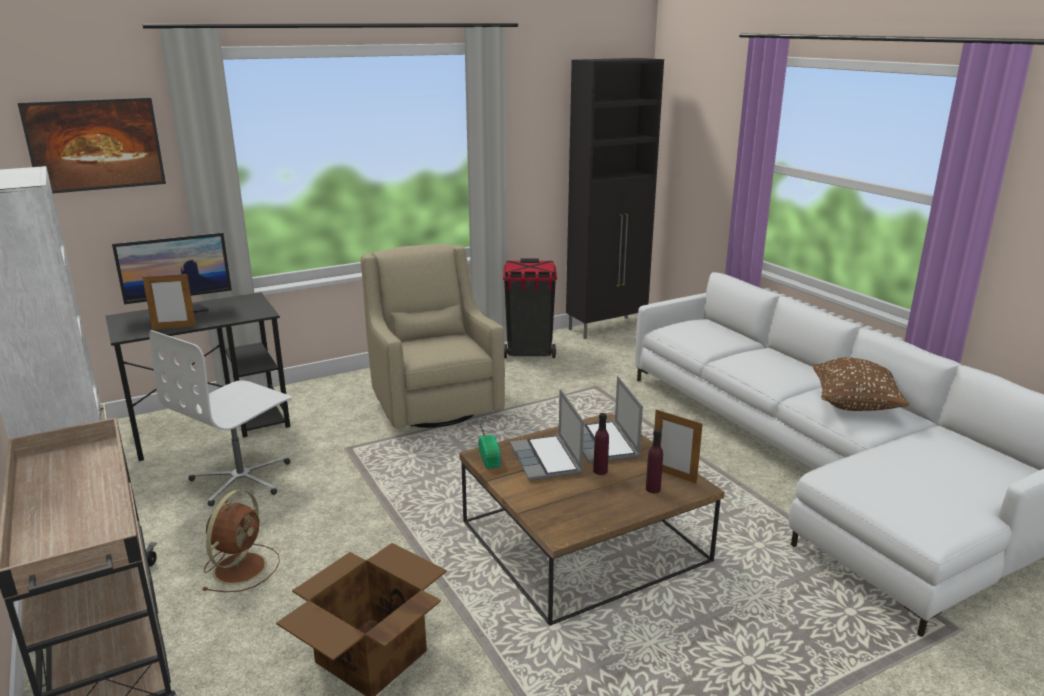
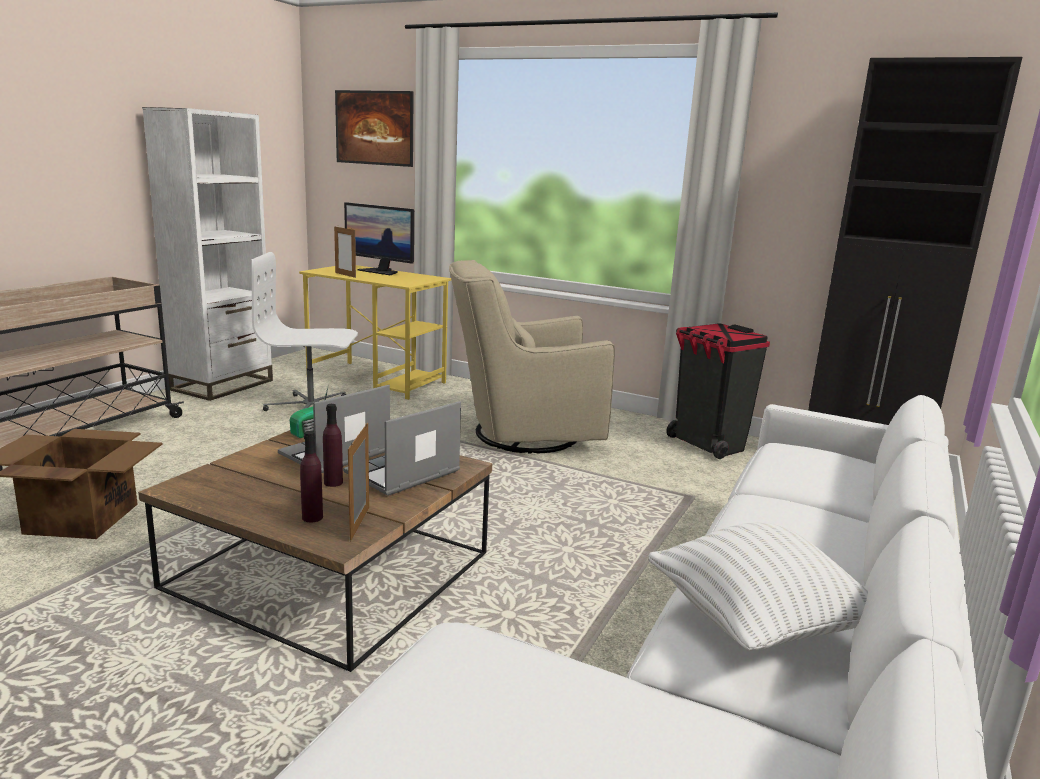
camera: 55 degrees right, 5 degrees down
(212, 427) = (377, 380): black desk -> yellow desk
(241, 567) = (188, 442): brown fan -> none
(433, 404) = (521, 434): beige armchair -> beige armchair turned 135 degrees counterclockwise
(854, 404) = (757, 624): brown pillow -> white pillow

